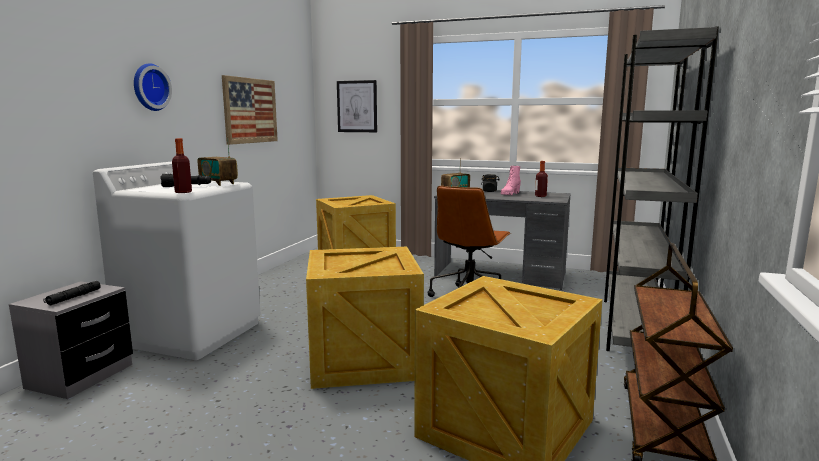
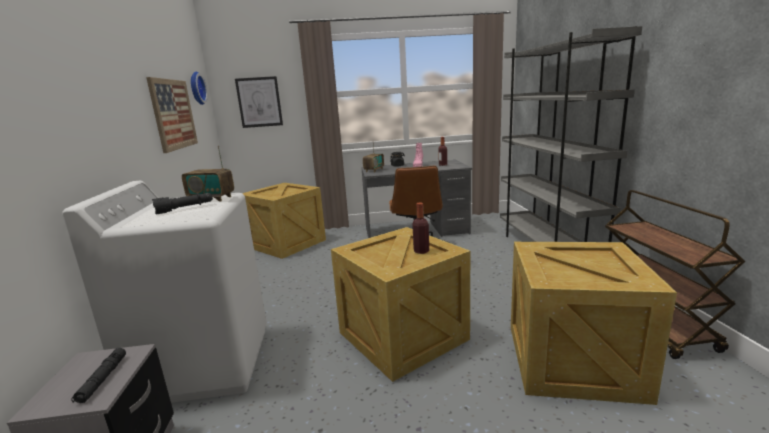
camera: 25 degrees left, 5 degrees up
(149, 87) = (89, 95): wall clock -> wall clock (196, 88)
(183, 192) = (203, 217): bottle -> bottle (421, 251)

